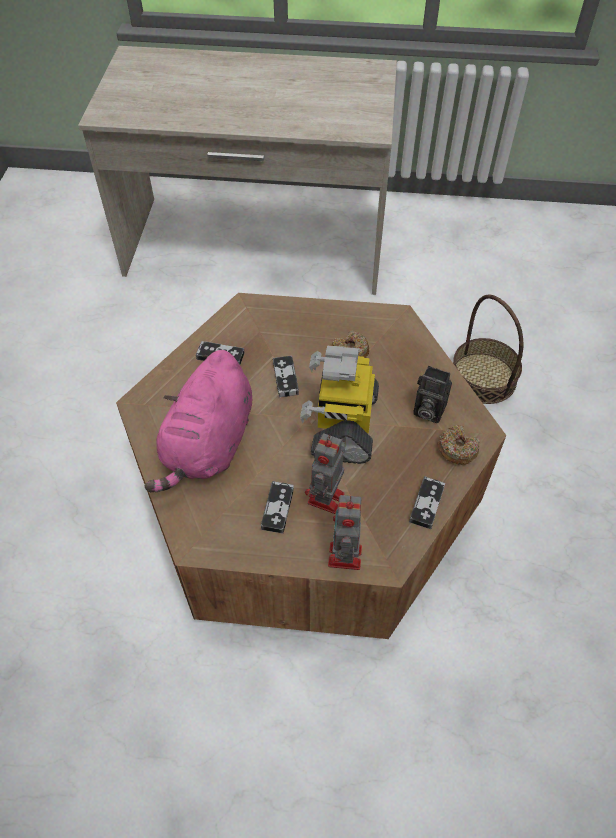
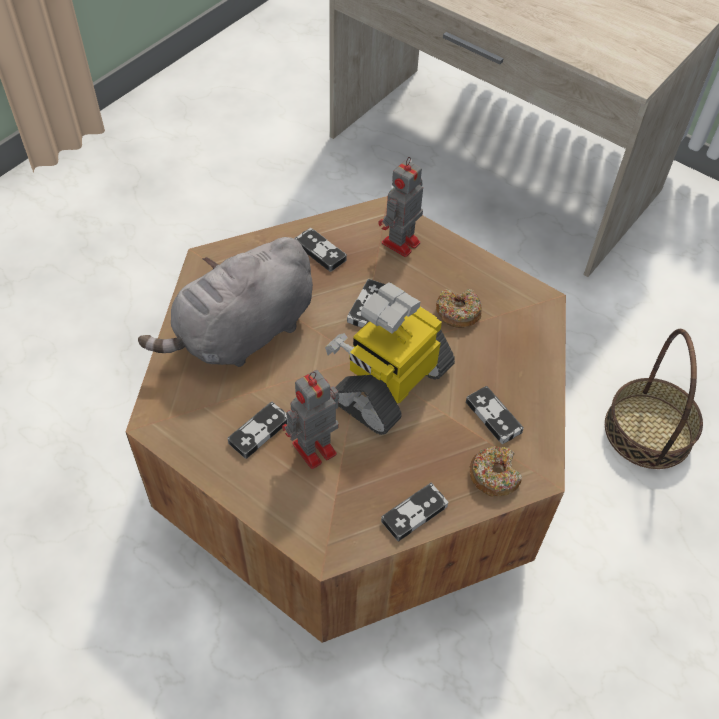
camera: 30 degrees right, 0 degrees up
(209, 445) = (242, 334): pink plush toy -> grey plush toy
(344, 558) = (286, 518): toy robot -> toy robot (399, 244)
(427, 410) = (493, 417): camera -> game controller

